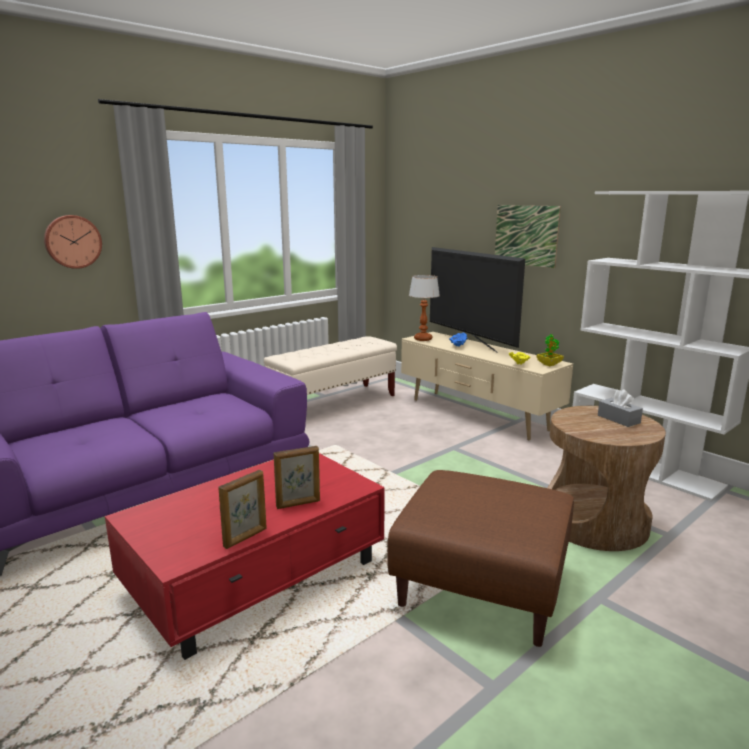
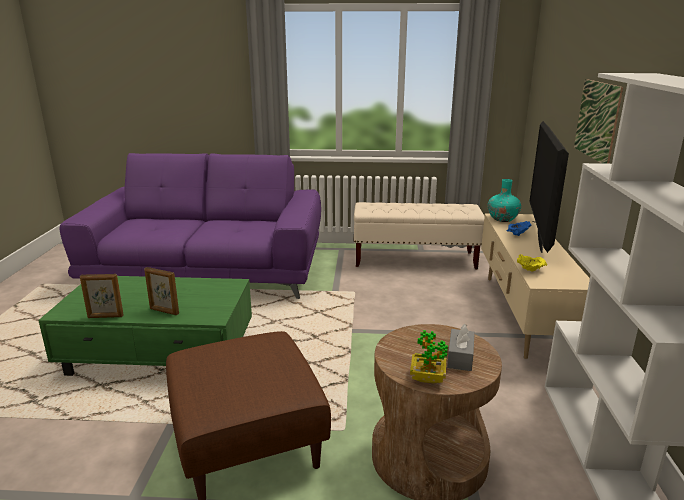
camera: 45 degrees right, 5 degrees up
(72, 241) = (218, 90): wall clock -> none
(258, 576) = (161, 354): red coffee table -> green coffee table
(423, 339) = (502, 219): table lamp -> turquoise vase
(549, 364) = (565, 281): potted plant -> potted plant (427, 378)

